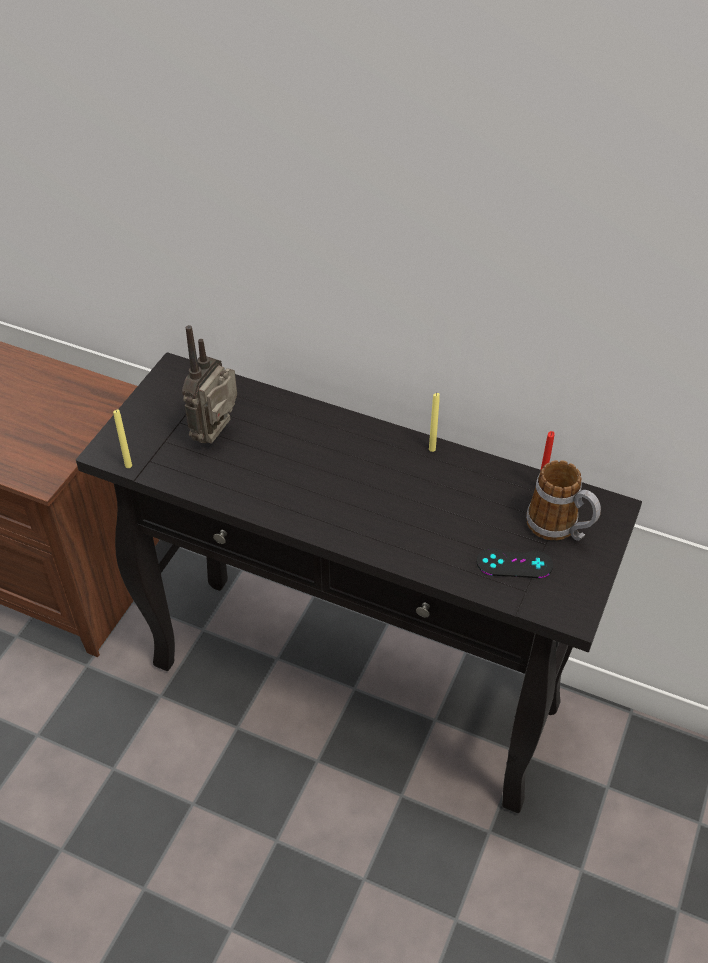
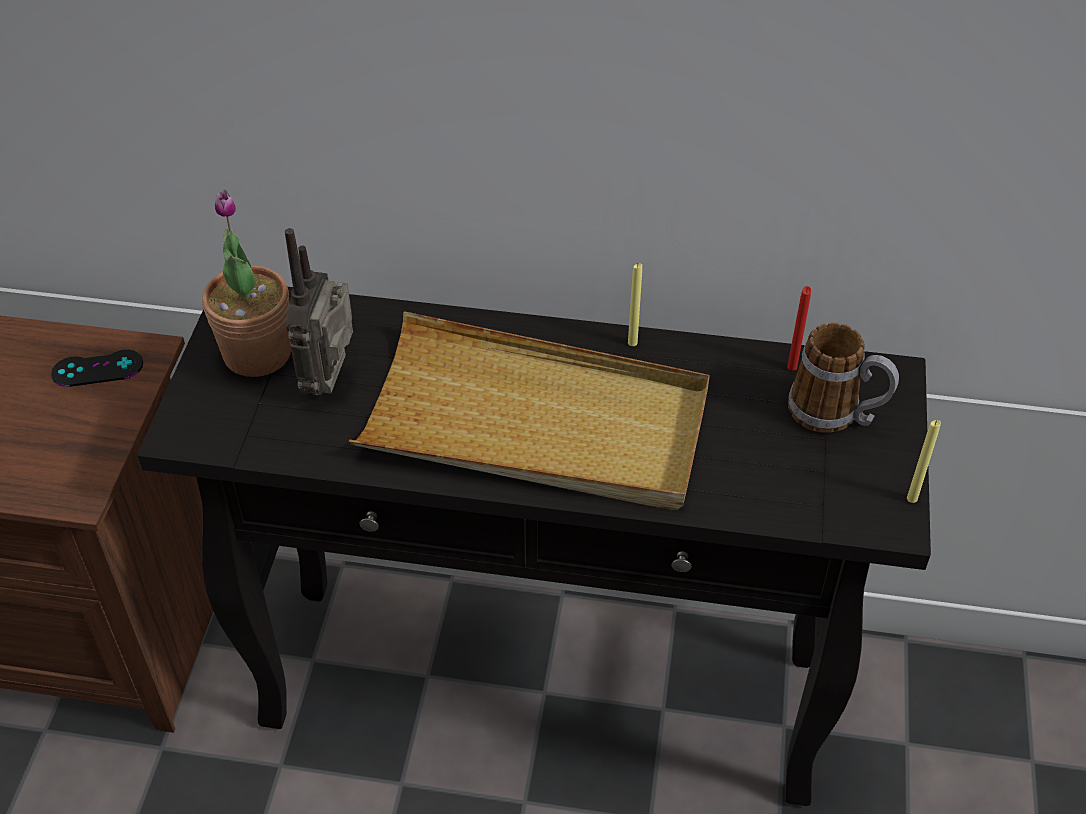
camera: 15 degrees left, 0 degrees up
(128, 465) = (218, 448): yellow candle -> yellow candle (912, 499)
(175, 407) = (257, 353): none -> potted plant
(344, 491) = (536, 423): none -> beige tray
(514, 563) = (795, 473): black game controller -> black game controller (97, 369)

